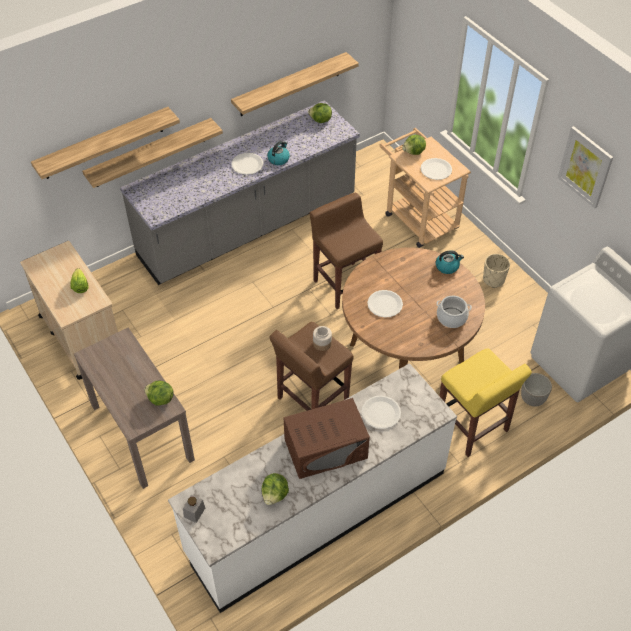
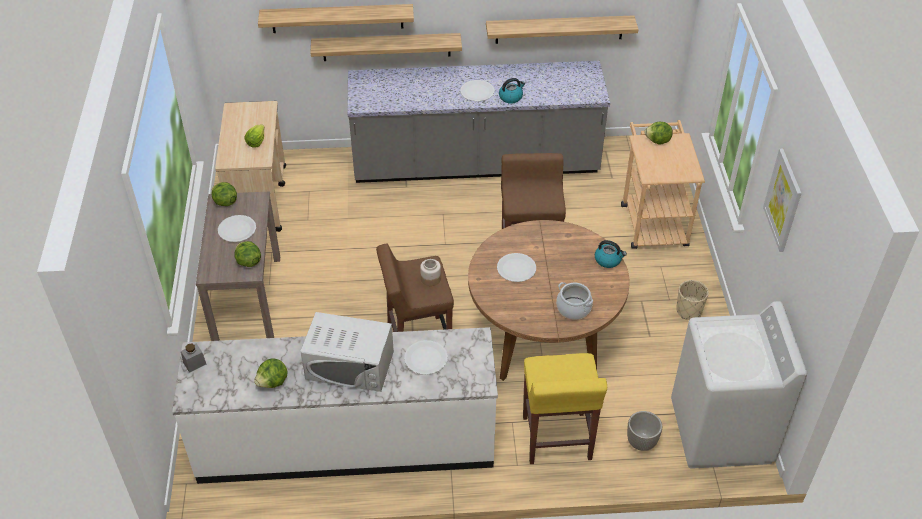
camera: 30 degrees right, 5 degrees down
(320, 120) = (580, 77): lettuce -> lettuce (225, 202)
(326, 448) = (350, 365): brown microwave -> white microwave
(436, 170) = (668, 165): white plate -> white plate (237, 229)

